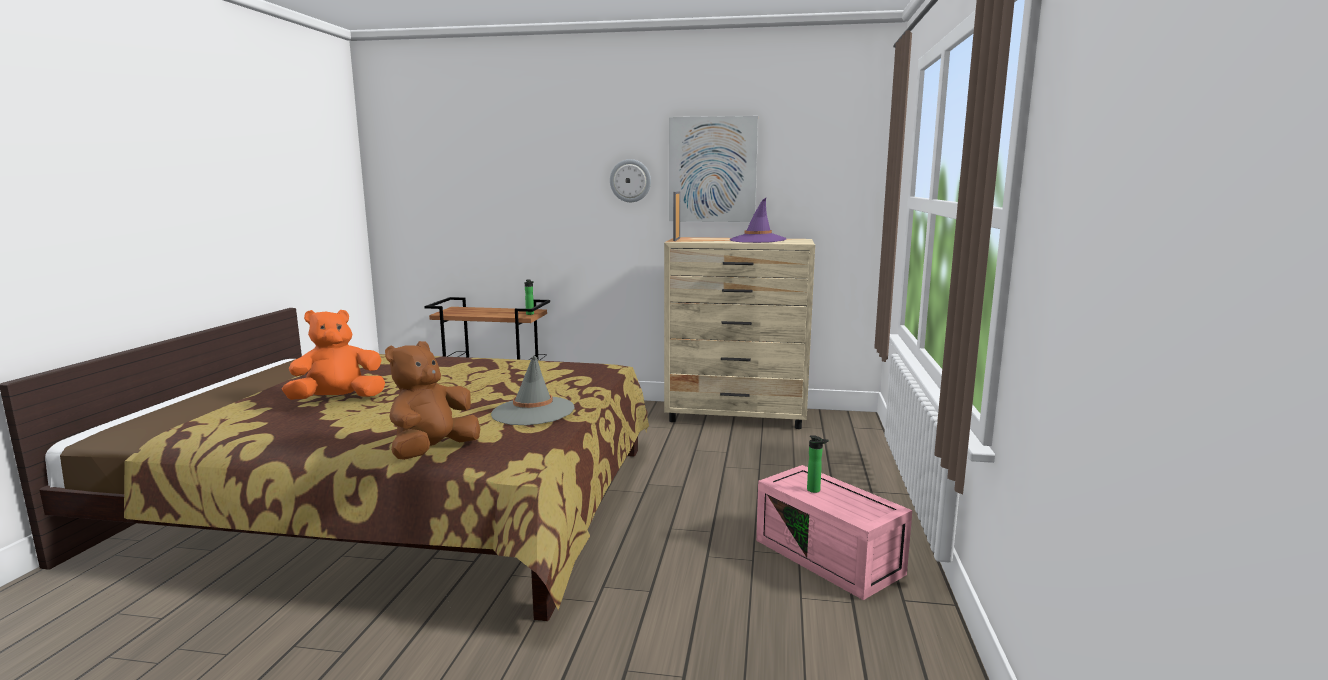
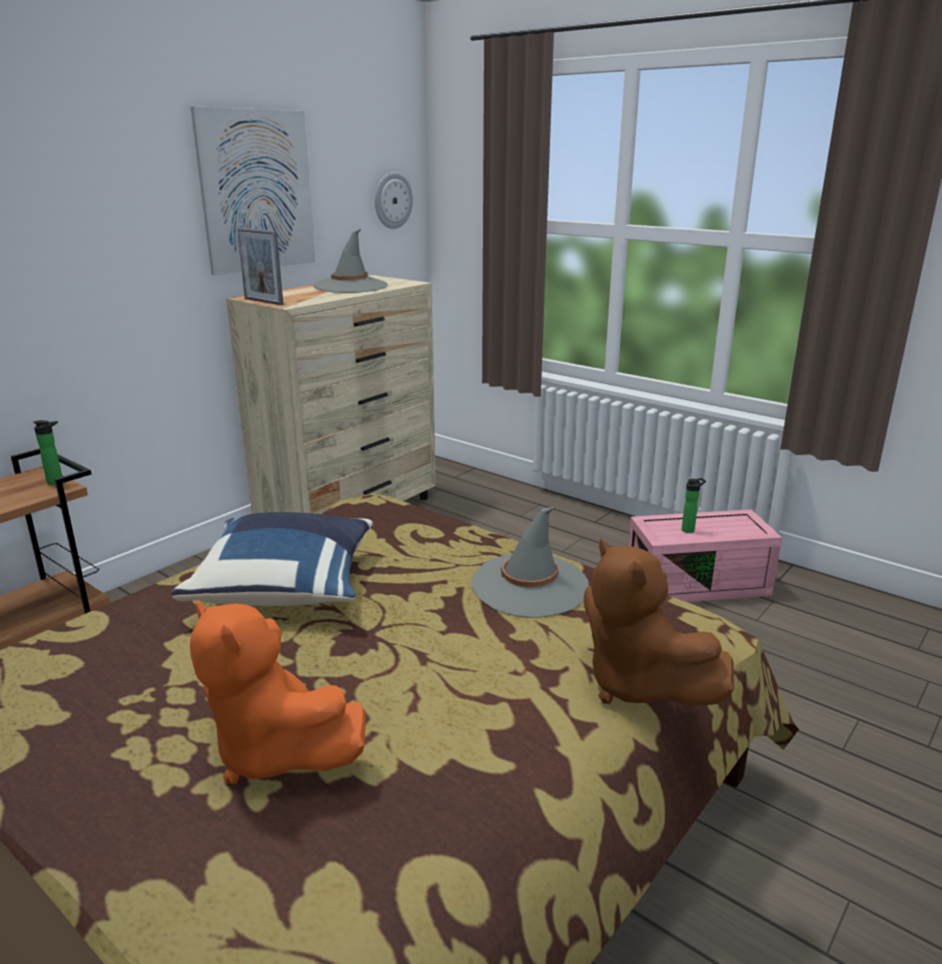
camera: 60 degrees left, 10 degrees up
(338, 400) = (276, 752): orange plush toy -> orange plush toy turned 45 degrees counterclockwise
(483, 372) = (286, 587): none -> blue pillow
(630, 180) = (146, 215): wall clock -> wall clock (392, 200)
(757, 240) = (350, 286): purple hat -> grey hat

